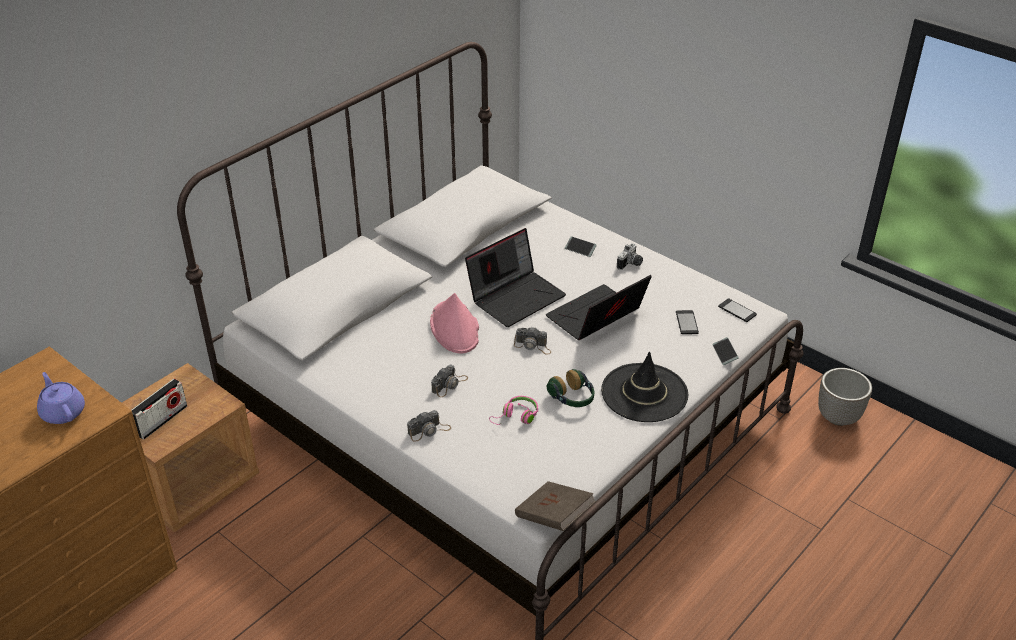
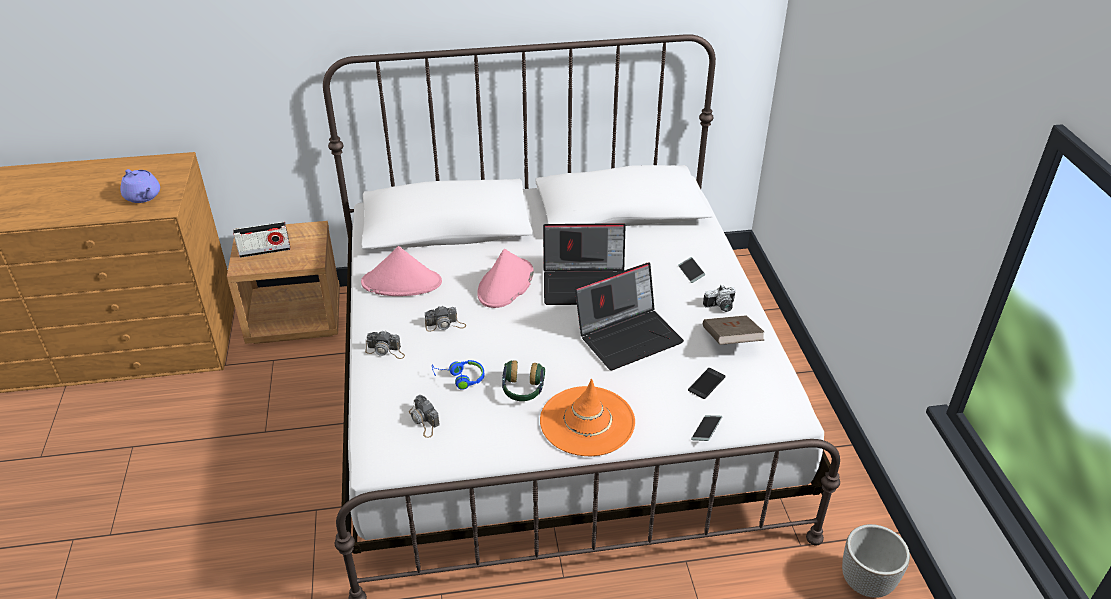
camera: 40 degrees right, 0 degrees up
(63, 412) = (143, 196): purple teapot -> purple teapot turned 135 degrees clockwise
(367, 372) = (402, 283): none -> pink hat
(516, 417) = (460, 378): pink headphones -> blue headphones
(533, 346) = (547, 330): camera -> camera (424, 421)
(554, 517) = (382, 475): brown book -> brown book (730, 341)
(596, 318) = (629, 336): laptop -> laptop turned 150 degrees clockwise
(644, 393) = (587, 421): black hat -> orange hat
(737, 310) = (770, 399): phone -> none

